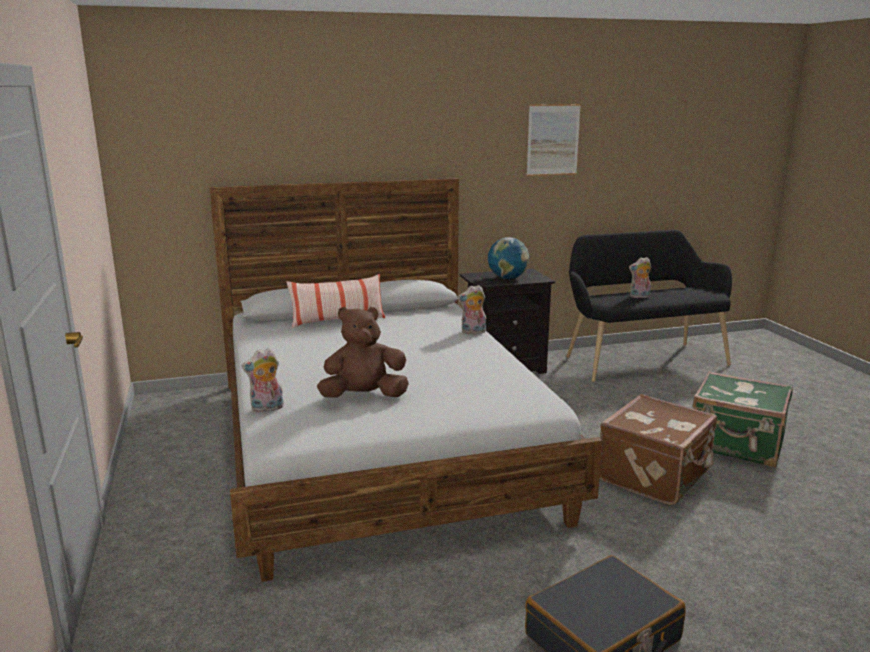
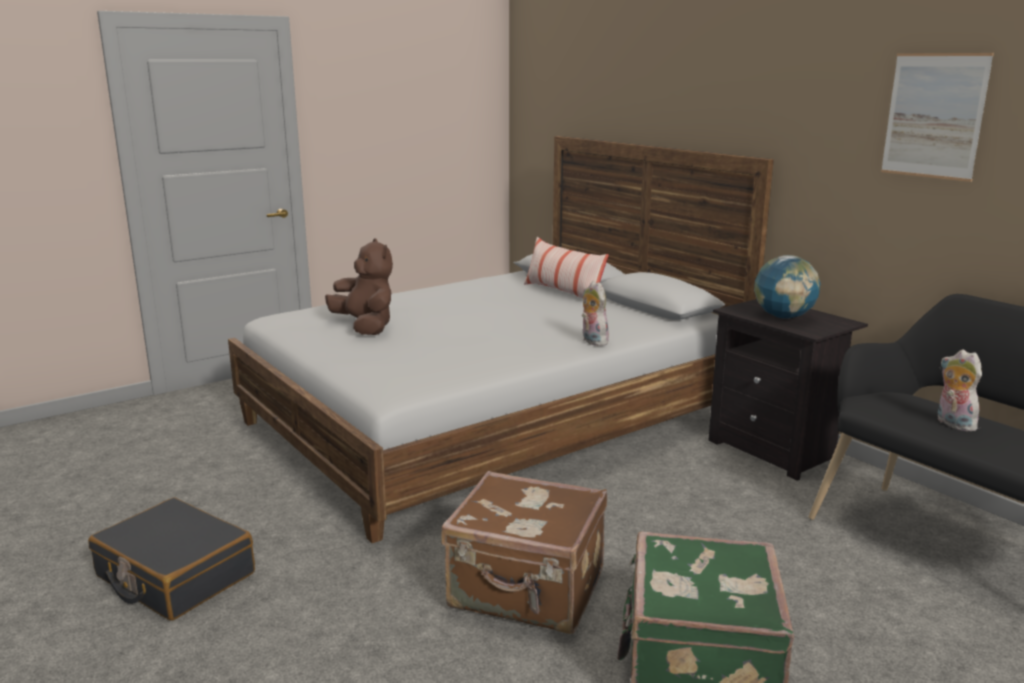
camera: 70 degrees right, 0 degrees up
(266, 408) = (325, 307): plush toy -> none

